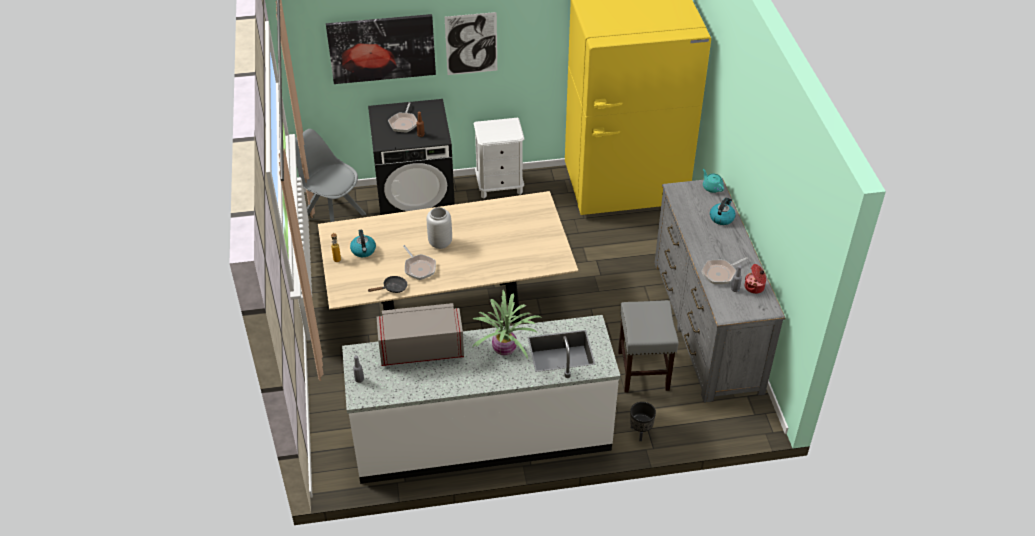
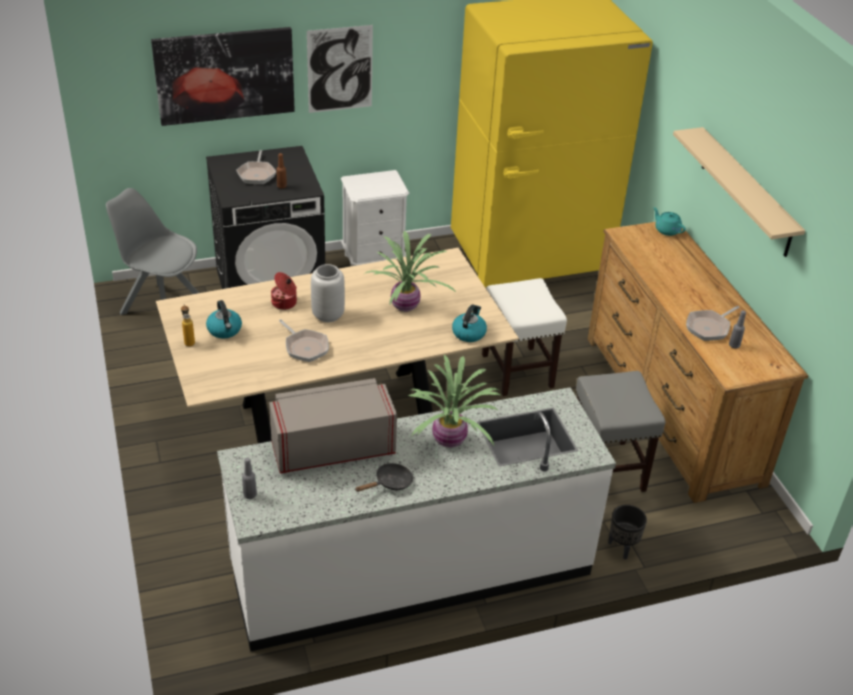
camera: 10 degrees left, 5 degrees down
(393, 288) = (273, 374): black frying pan -> black frying pan (390, 483)
(499, 239) = (406, 307): none -> potted plant
(593, 287) = (518, 371): none -> white stool
(706, 325) = (671, 408): grey dresser -> brown dresser
(722, 218) = (690, 263): kettle -> kettle (469, 333)
(754, 287) = (758, 341): cooking pot -> cooking pot (284, 303)
(758, 171) = (746, 192): none -> beige shelf

